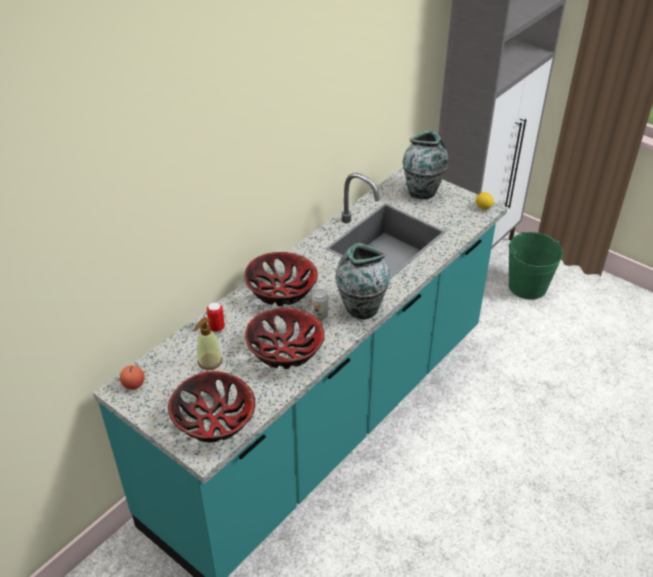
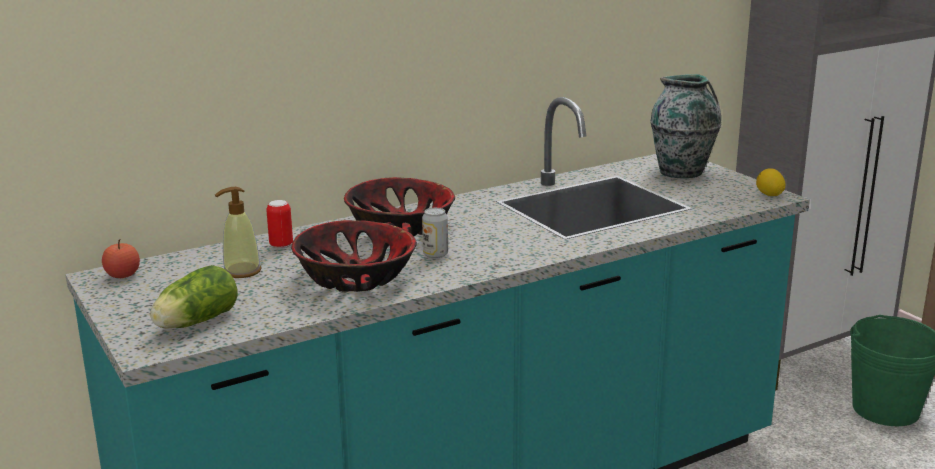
camera: 20 degrees right, 20 degrees down
(214, 420) = (194, 322): bowl -> lettuce
(361, 308) = (502, 257): vase -> none

